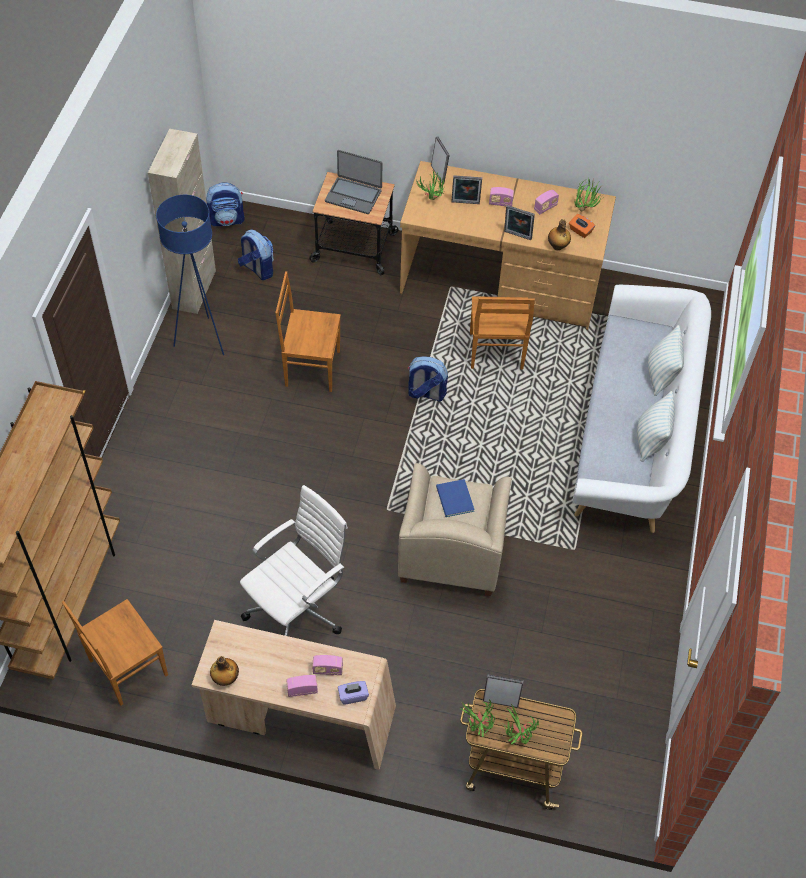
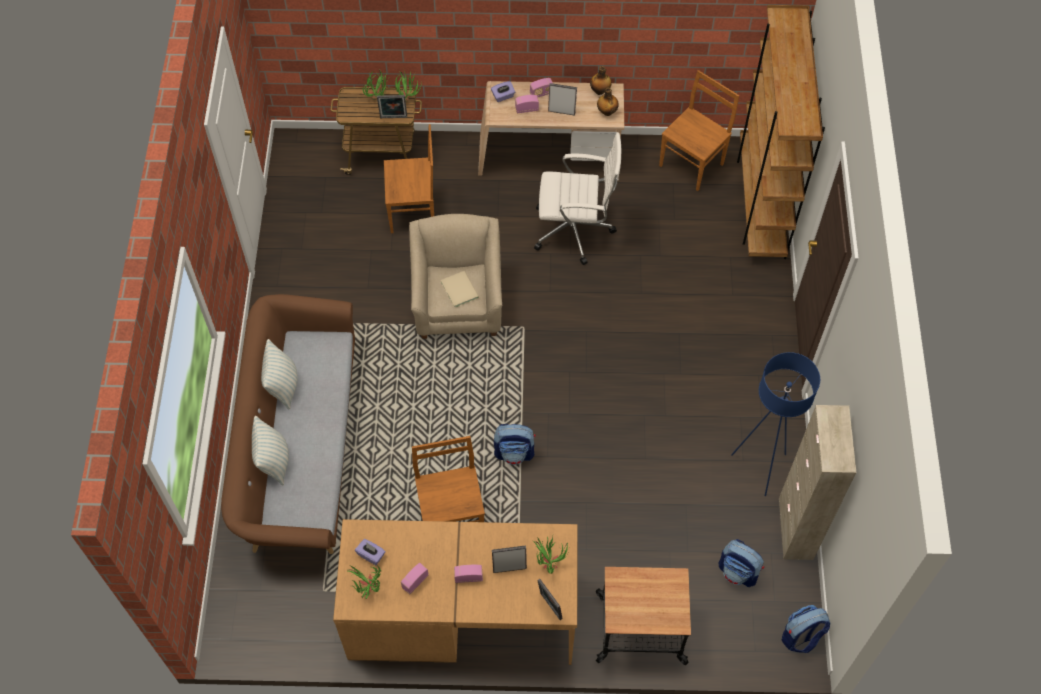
camera: 170 degrees right, 5 degrees up
(298, 609) = (575, 230): white office chair -> white office chair turned 120 degrees counterclockwise
(310, 368) = (638, 458): brown chair -> brown chair (414, 211)
(353, 195) = (648, 602): laptop -> none
(454, 500) = (460, 288): blue book -> beige book
(517, 236) = (442, 531): picture frame -> picture frame (562, 111)
(557, 246) = (395, 526): bottle -> bottle (607, 112)
(580, 231) = (371, 555): orange tissue box -> purple tissue box
(633, 434) = (300, 449): white sofa -> brown sofa

